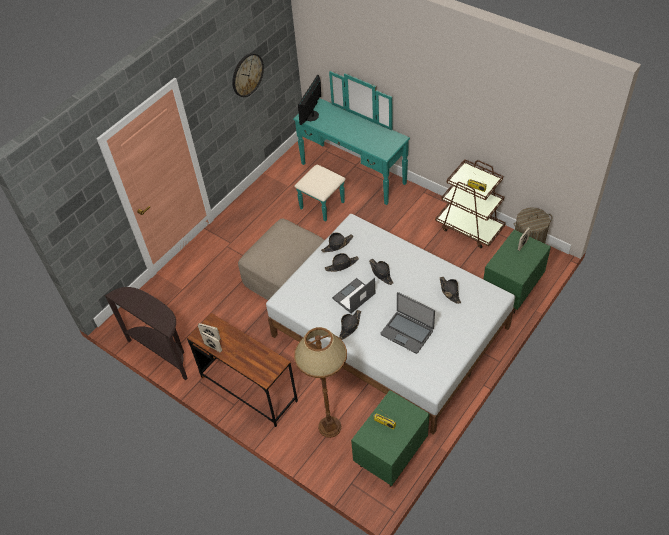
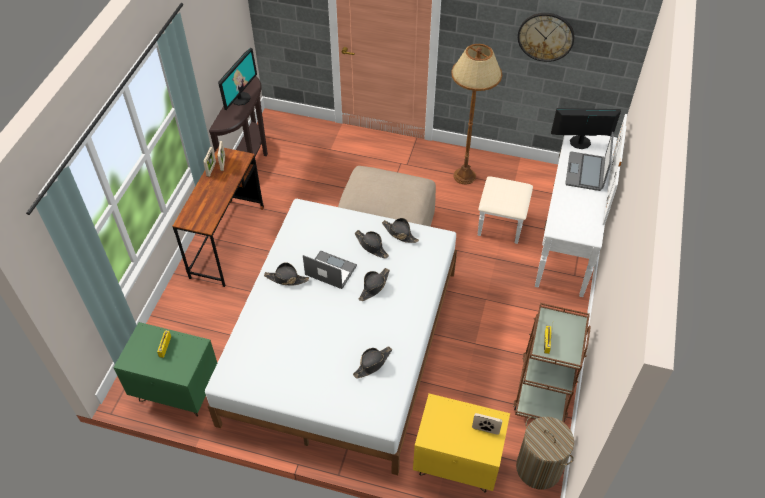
camera: 65 degrees right, 0 degrees up
(141, 305) = (240, 98): none -> monitor
(329, 426) = (200, 324): brown floor lamp -> brown floor lamp (464, 176)
(346, 180) = (552, 235): turquoise dresser -> white dresser
(407, 332) = (296, 335): laptop -> laptop (586, 172)
(511, 291) = (456, 464): green nightstand -> yellow nightstand

